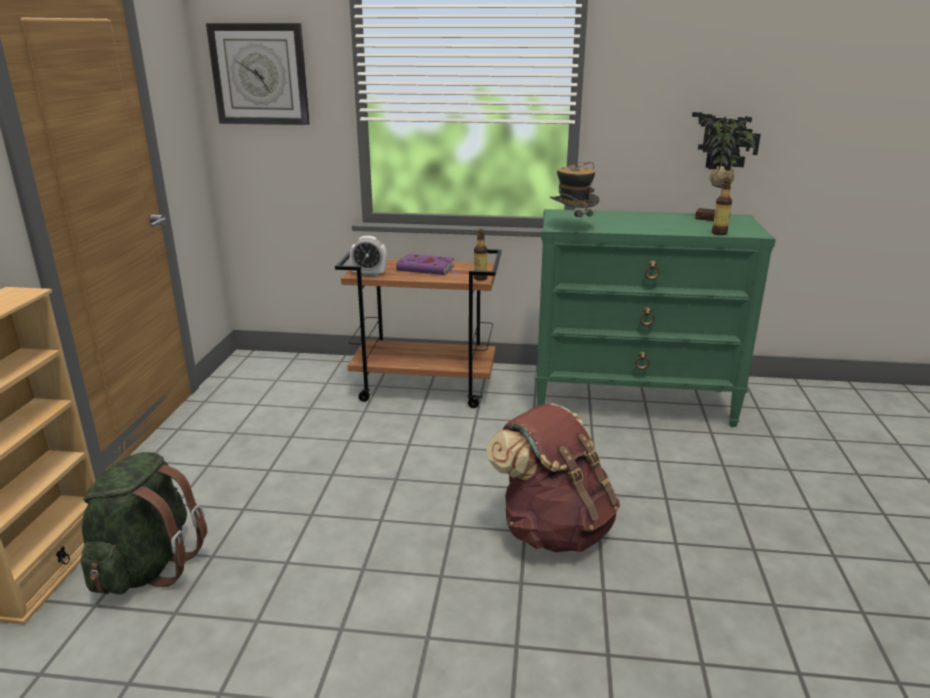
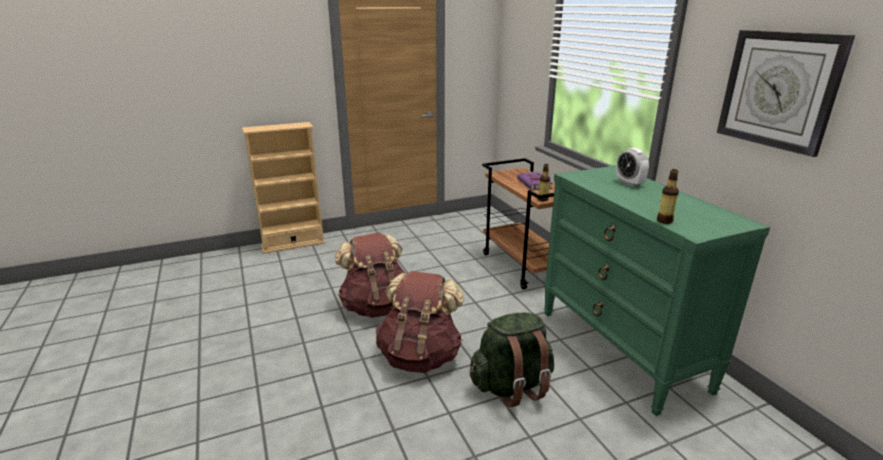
camera: 60 degrees right, 0 degrees up
(147, 566) = (307, 260): green backpack -> green backpack (511, 386)
(260, 74) = (518, 41): wall clock -> wall clock (779, 90)
(369, 274) = (501, 175): alarm clock -> alarm clock (629, 183)
(397, 531) = (376, 306): none -> brown backpack
(572, 226) = (582, 178): hat -> none
(712, 219) = (708, 214): potted plant -> none

